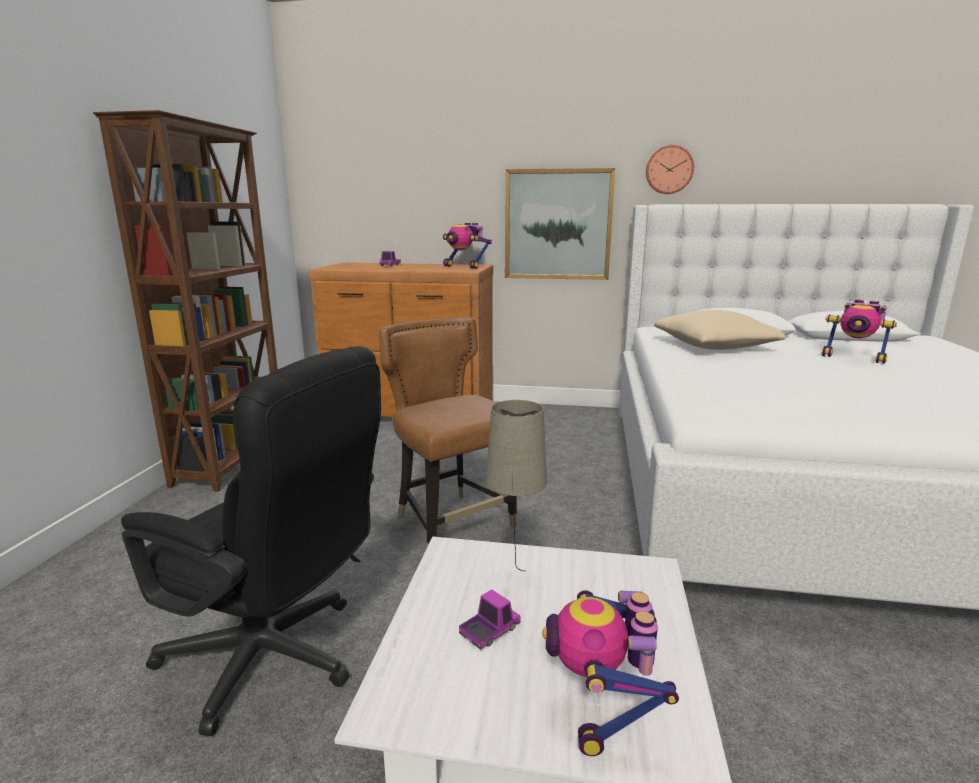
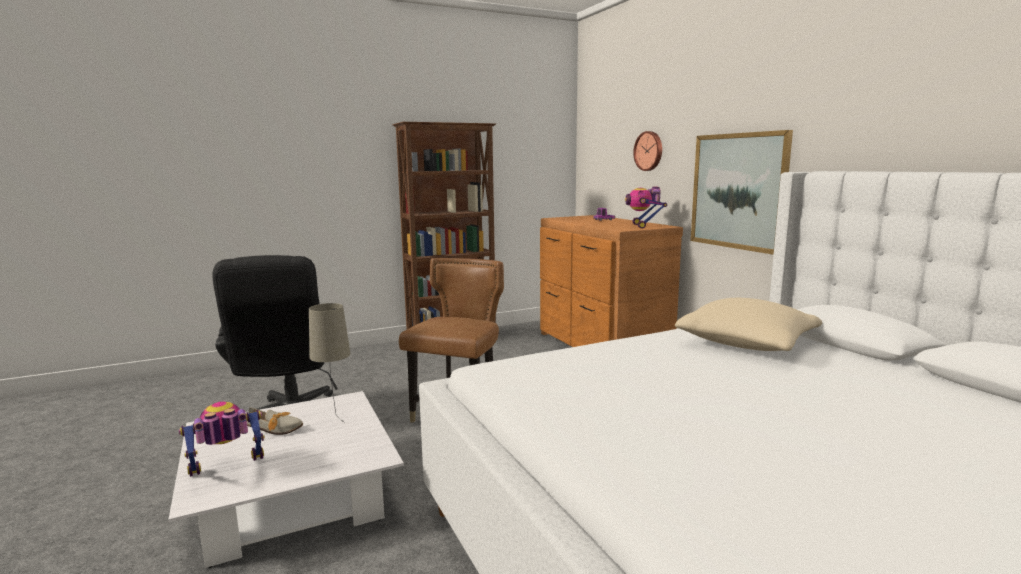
camera: 55 degrees right, 5 degrees down
(490, 631) = (277, 429): toy truck -> shoe
(669, 170) = (851, 128): wall clock -> wall clock (649, 151)
(854, 358) = (867, 402): toy robot -> none

